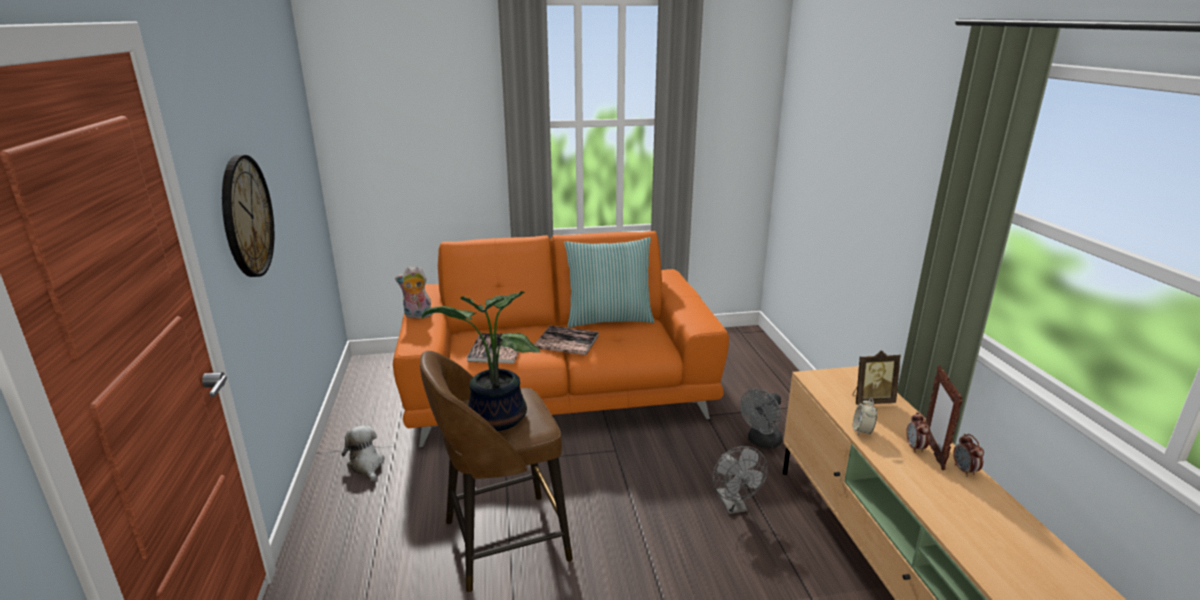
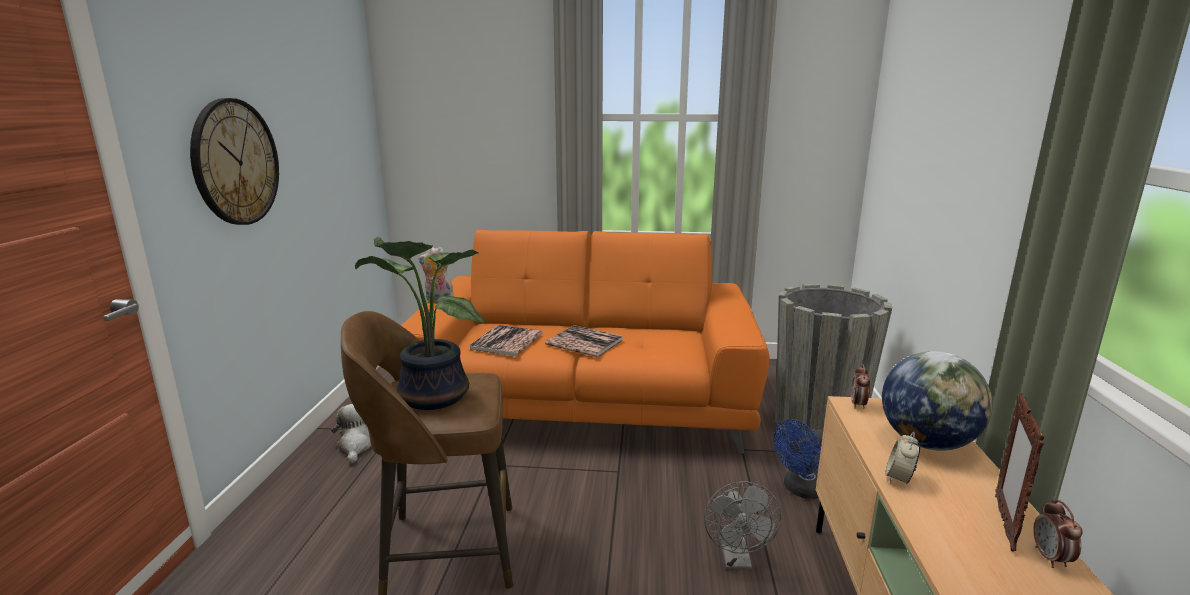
camera: 15 degrees right, 5 degrees down
(609, 319) = (643, 326): pillow -> none
(758, 386) = (817, 426): none -> grey planter
(761, 442) = (800, 490): grey fan -> blue fan
(871, 400) = (927, 442): picture frame -> globe
(915, 447) = (975, 512): alarm clock -> alarm clock (858, 405)

